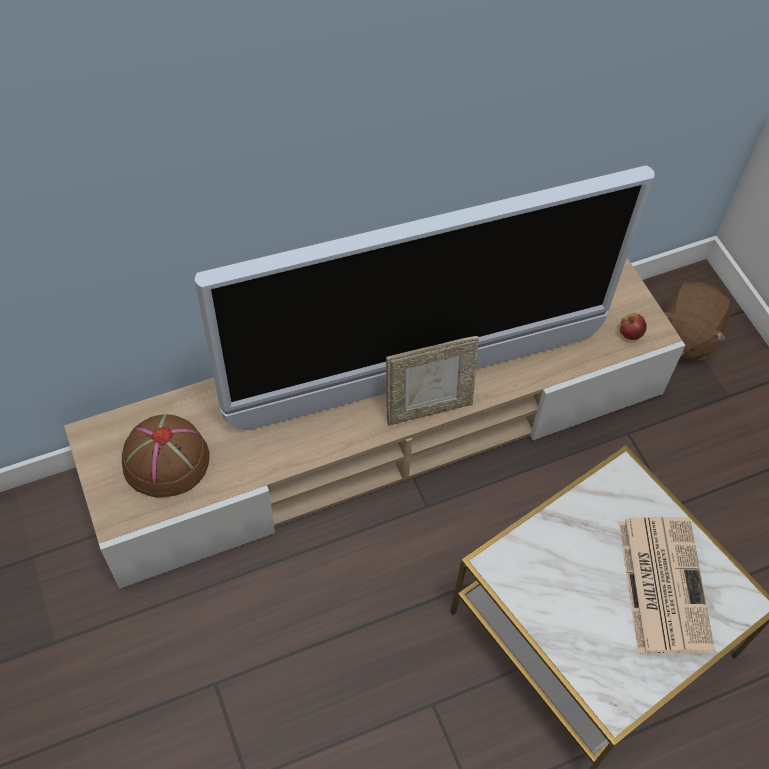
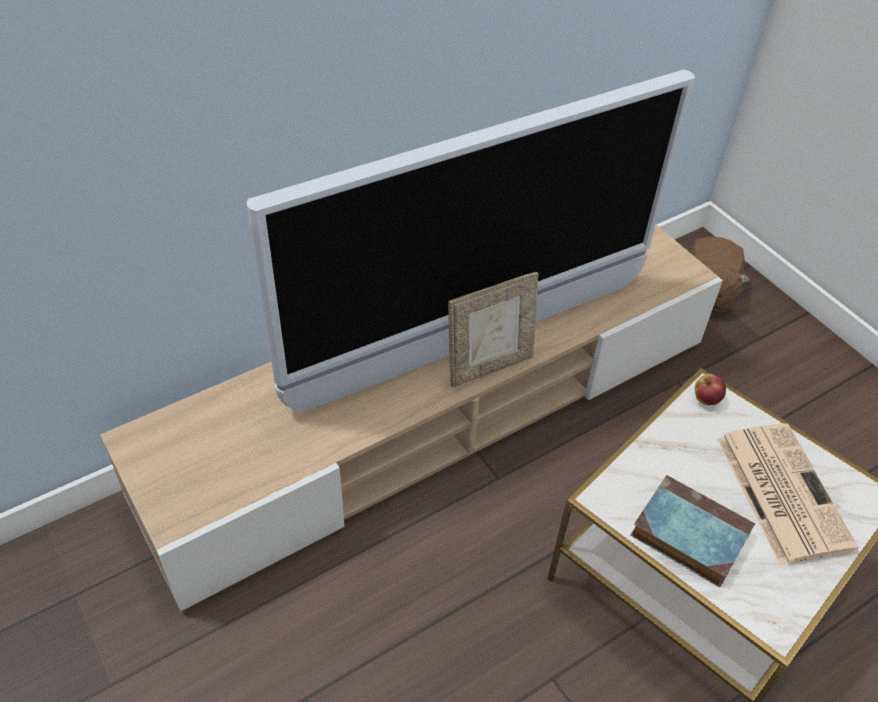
camera: 10 degrees left, 10 degrees down
(165, 460) = (219, 453): brown hat -> none
(561, 610) = (687, 534): none -> book
(630, 334) = (668, 277): apple -> apple (706, 399)

